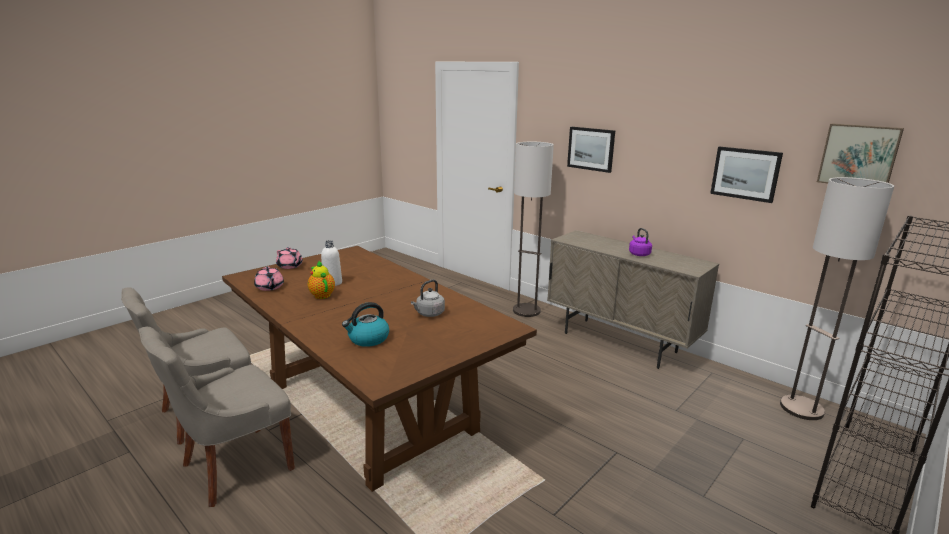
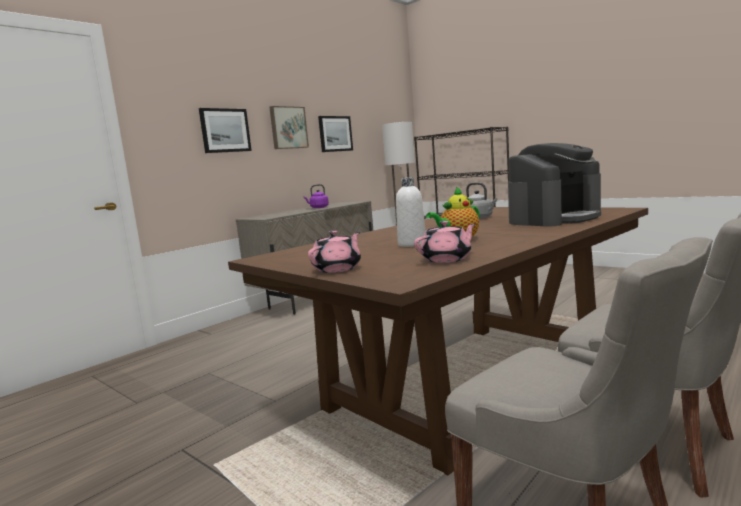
camera: 90 degrees left, 10 degrees down
(368, 339) = (554, 219): kettle -> coffee machine
(526, 311) = (229, 331): floor lamp -> none
(858, 156) = (374, 114): picture -> picture (288, 128)

